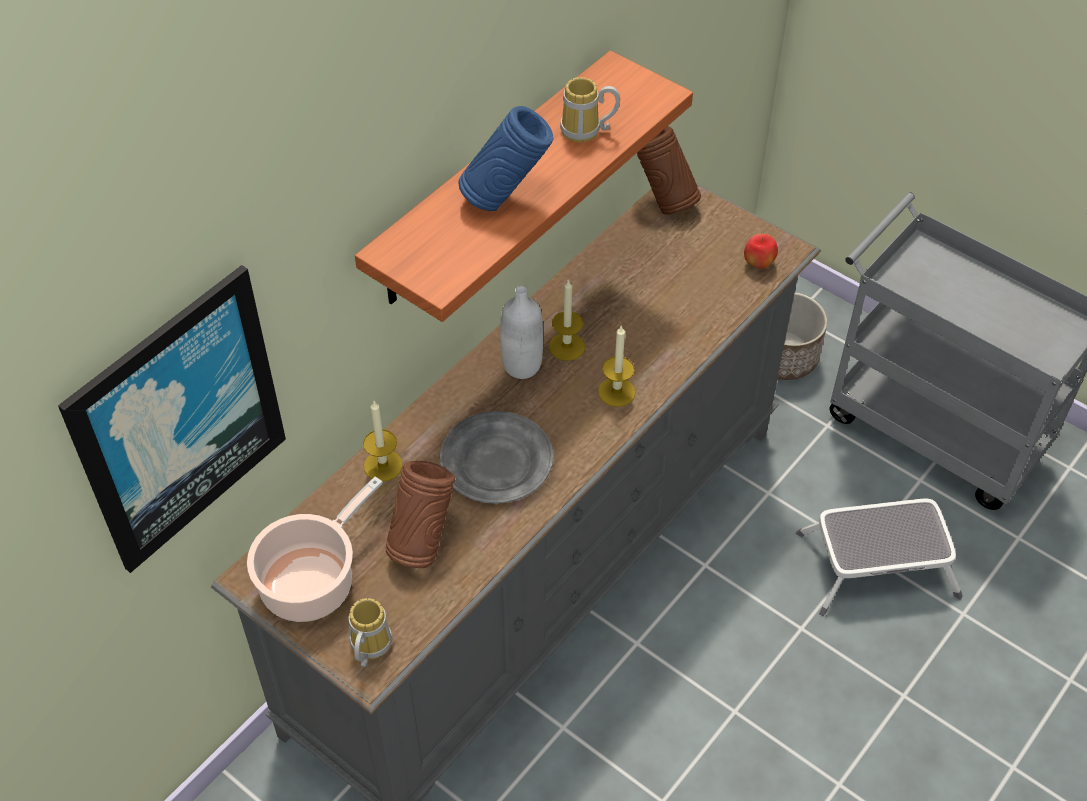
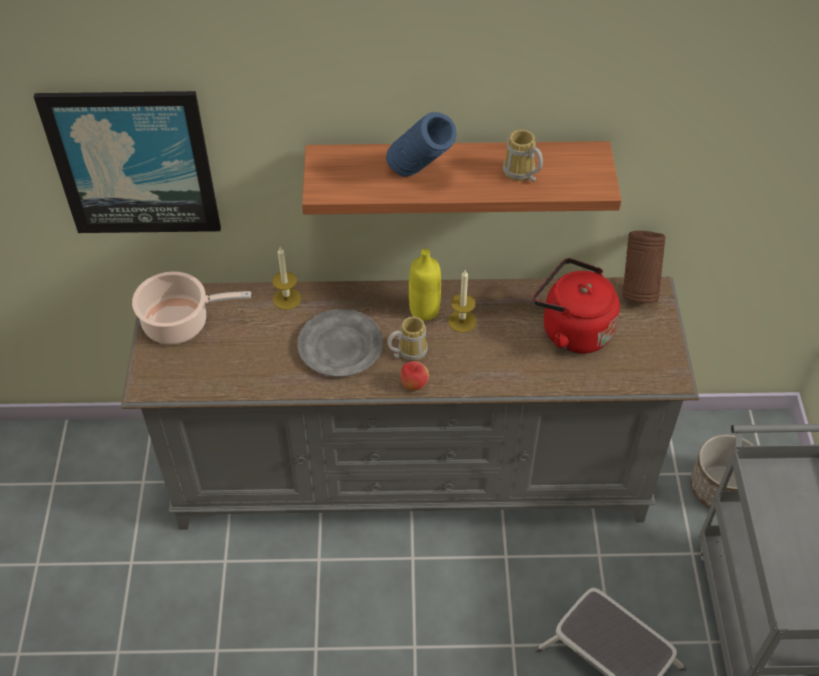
camera: 50 degrees right, 0 degrees up
(367, 647) = (159, 376): mug -> mug (408, 351)
(422, 542) = (250, 352): brown vase -> none
(522, 365) = (424, 310): white bottle -> yellow bottle
(616, 392) = (452, 368): candle -> none
(662, 277) = (572, 330): none -> red kettle
(758, 263) = (643, 372): apple -> apple (414, 385)

